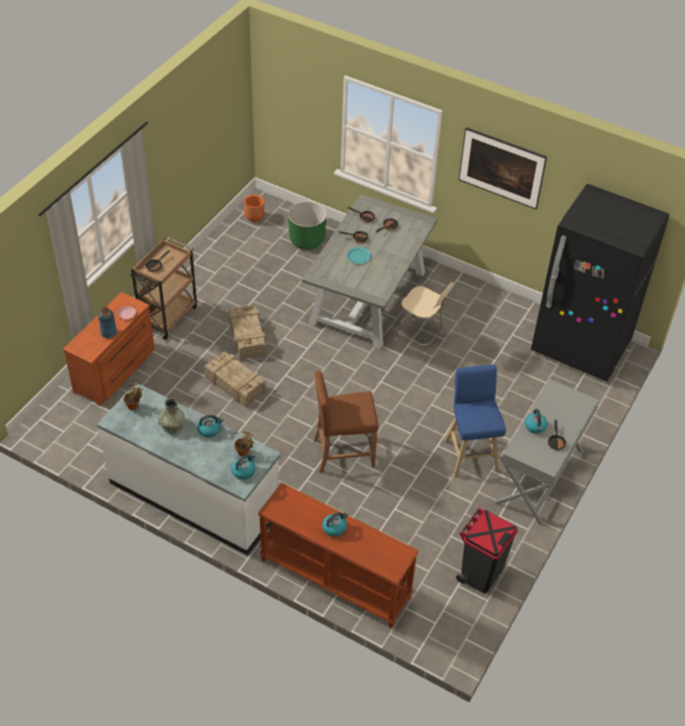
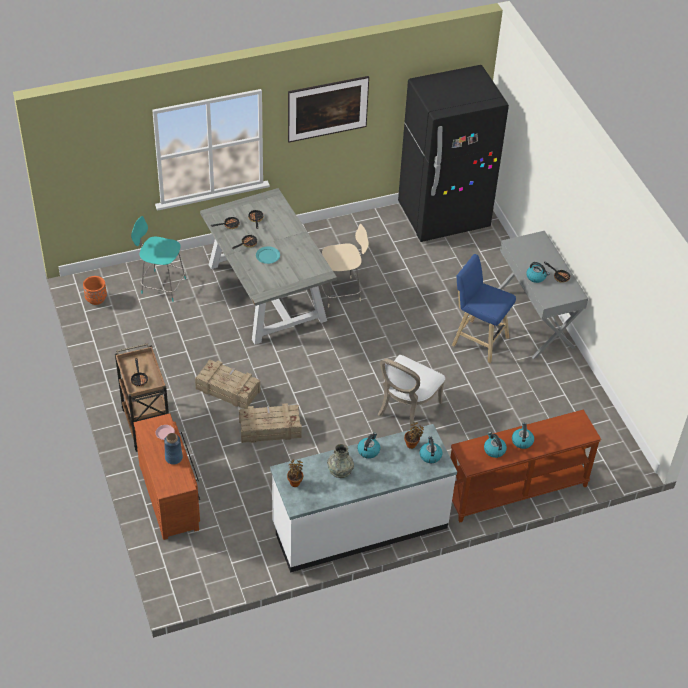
camera: 50 degrees left, 0 degrees up
(304, 514) = (494, 450): none -> kettle
(307, 240) = (162, 285): green planter -> turquoise chair
(343, 452) = (406, 409): brown stool -> white chair
(480, 573) = (585, 407): black trash can -> none

